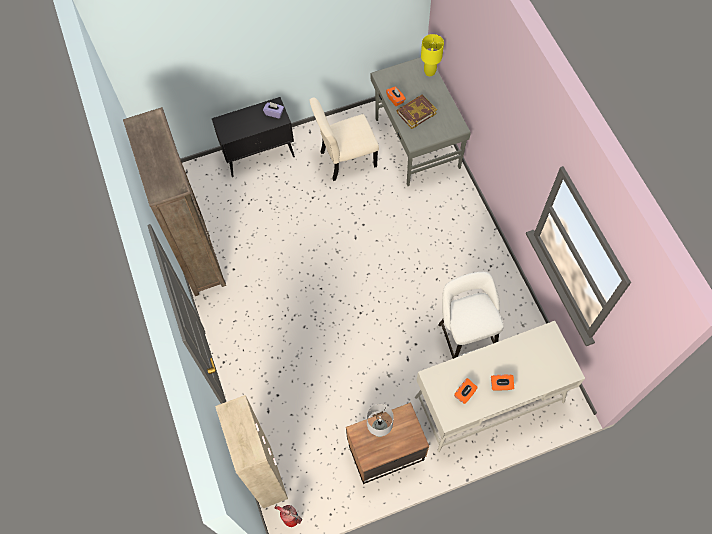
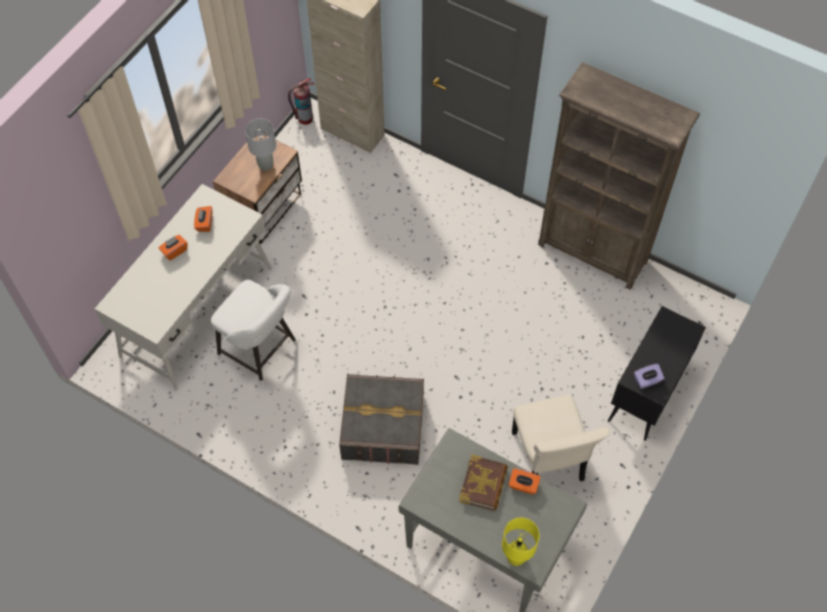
camera: 140 degrees right, 5 degrees down
(345, 159) = (548, 459): beige chair -> beige chair turned 135 degrees clockwise
(423, 238) = (383, 427): none -> grey storage box

